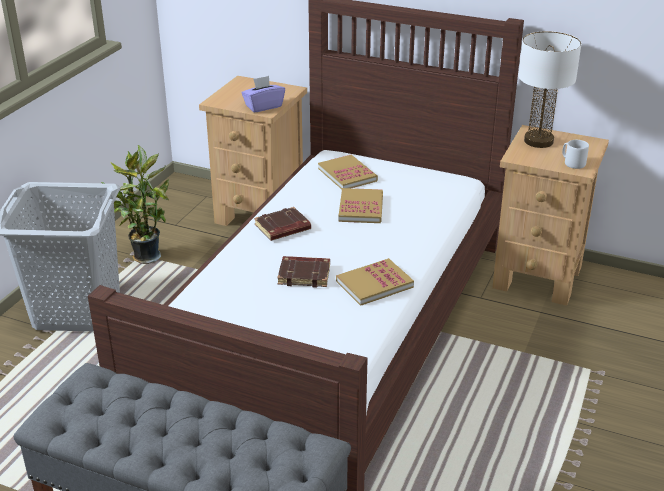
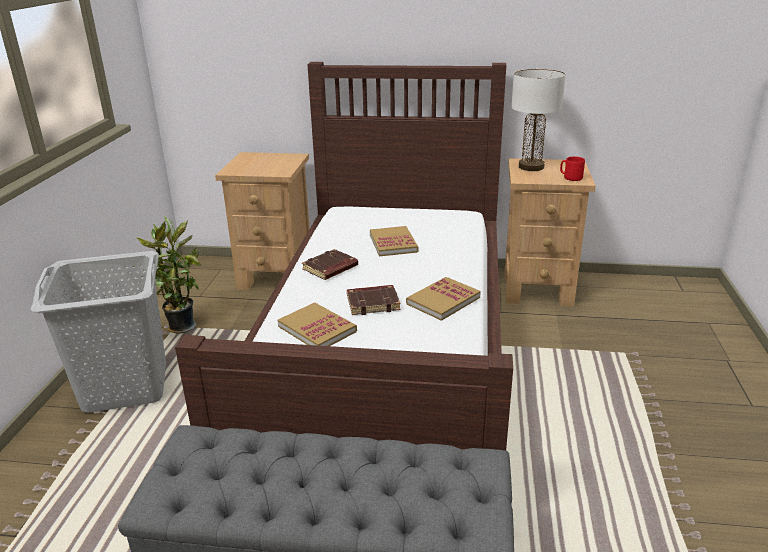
camera: 15 degrees left, 5 degrees down
(263, 106) = (277, 170): purple tissue box -> none
(347, 175) = (366, 220): book -> book (317, 329)
(572, 163) = (570, 177): grey mug -> red mug

